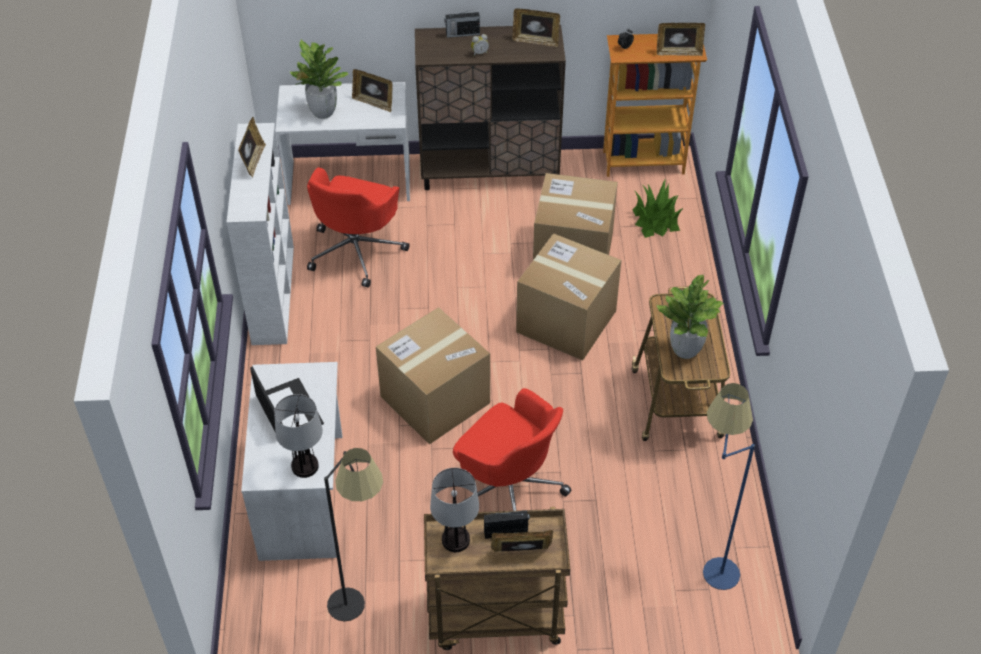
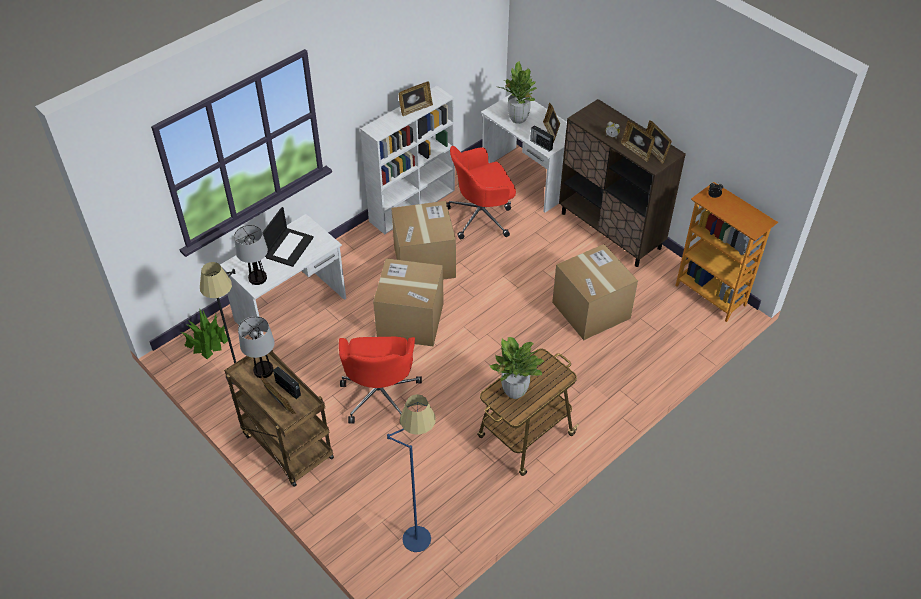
camera: 50 degrees right, 0 degrees up
(462, 34) = (619, 119): radio -> radio (541, 144)
(566, 321) = (533, 341): cardboard box -> cardboard box (424, 261)
(655, 220) = (667, 332): potted plant -> potted plant (207, 341)
(678, 52) = (743, 223): picture frame -> picture frame (636, 151)

